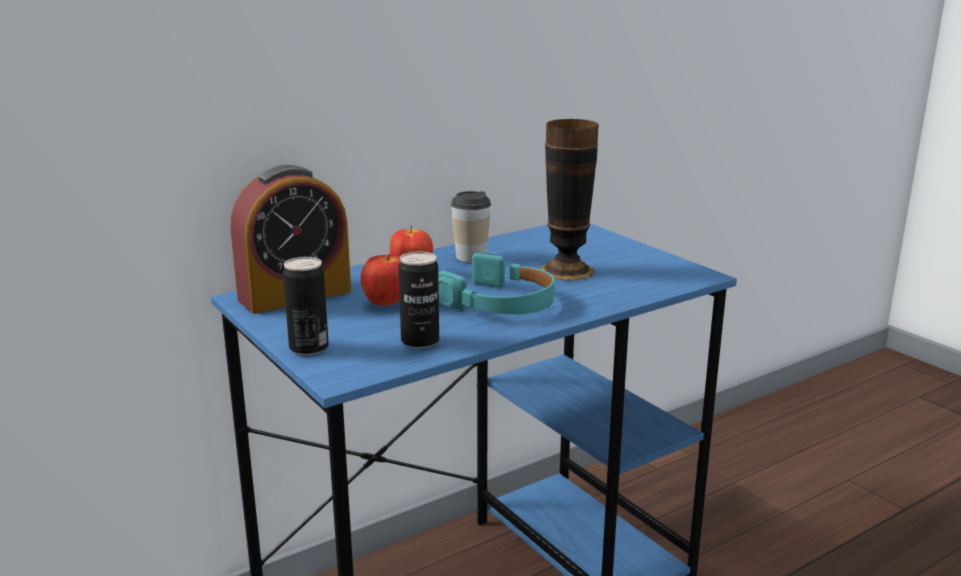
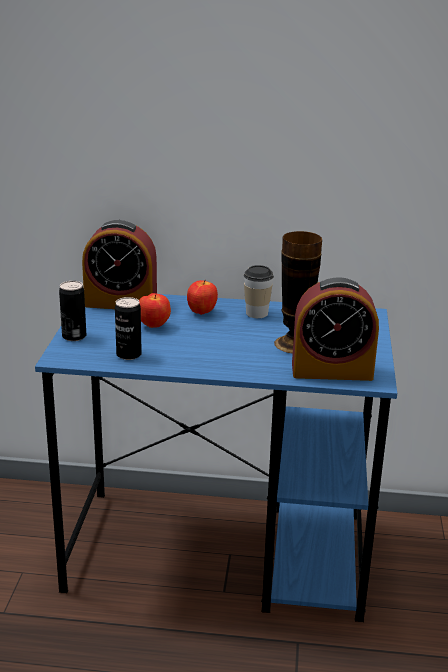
camera: 40 degrees right, 5 degrees up
(500, 302) = (213, 349): turquoise headphones -> none
(649, 280) = (332, 371): none -> alarm clock

